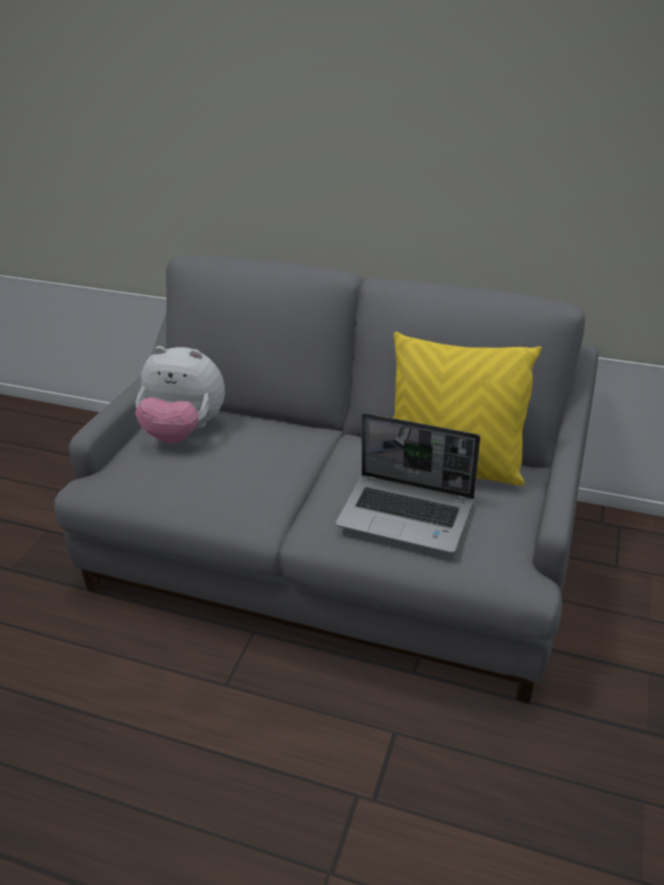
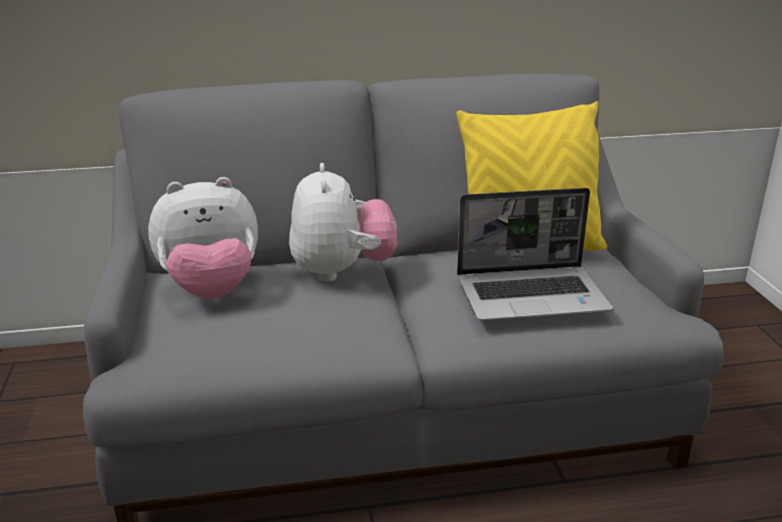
camera: 30 degrees left, 10 degrees down
(288, 441) = (342, 272): none -> plush toy

